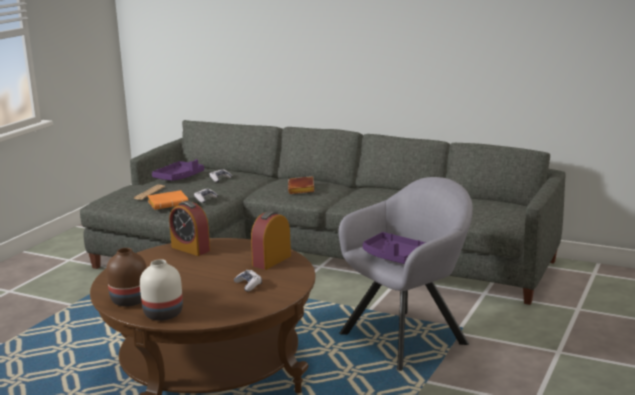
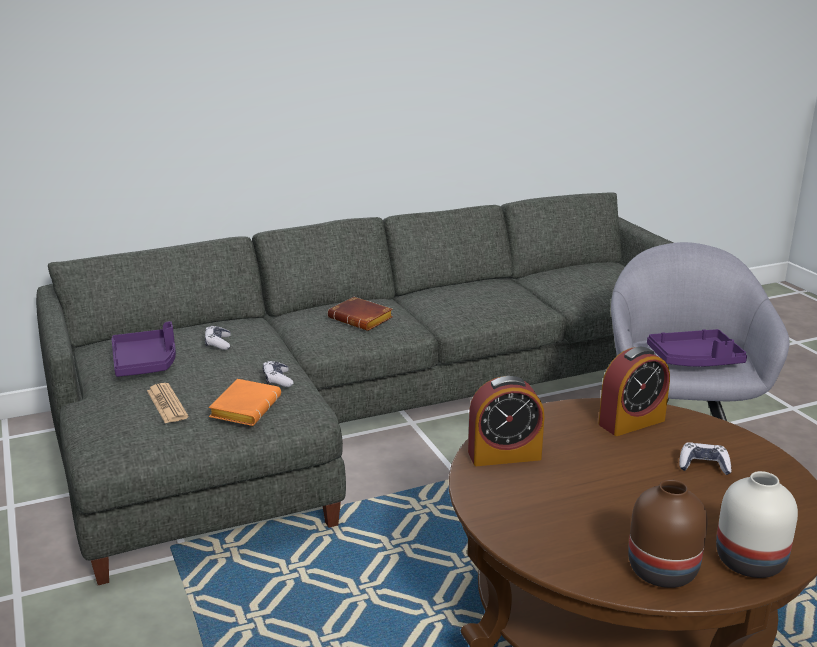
camera: 50 degrees left, 5 degrees up
(272, 261) = (631, 422): alarm clock -> alarm clock turned 105 degrees counterclockwise

